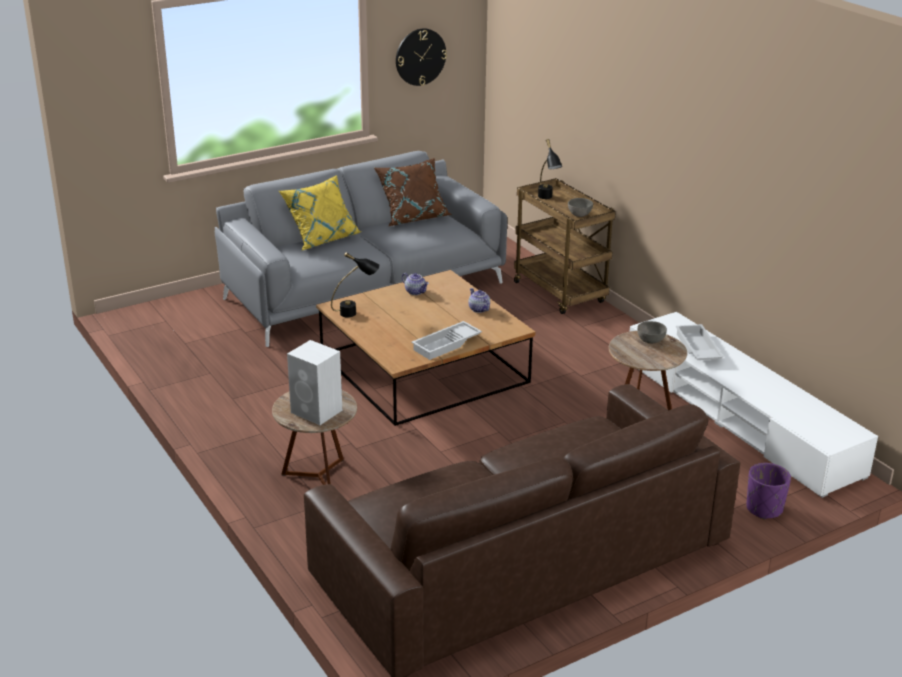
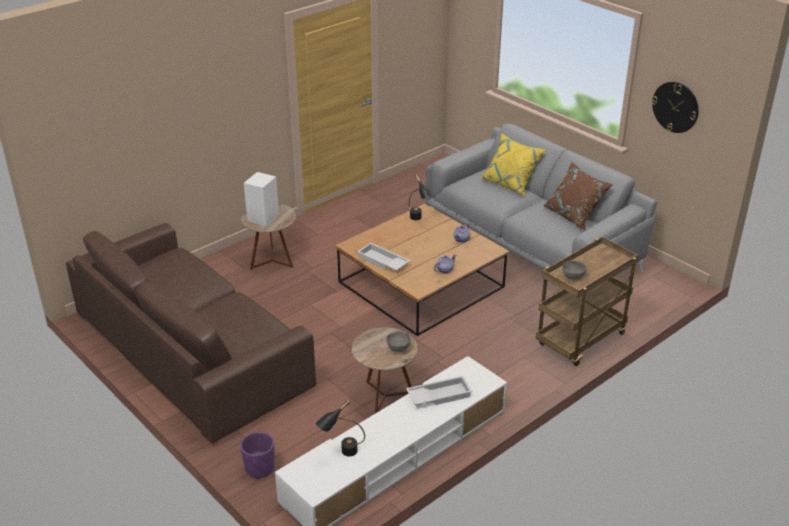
camera: 80 degrees right, 5 degrees up
(547, 199) = (599, 258): black table lamp -> black table lamp (342, 453)

